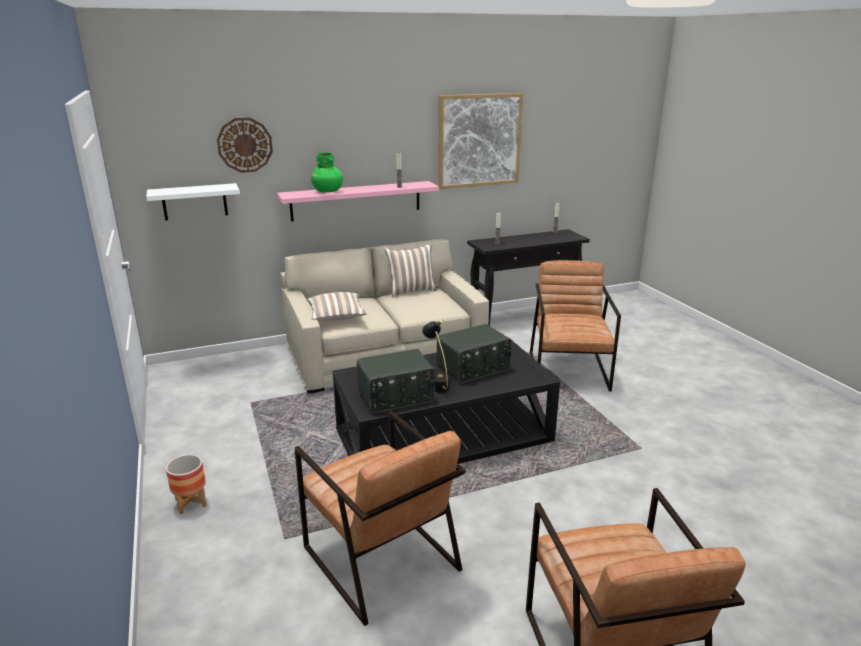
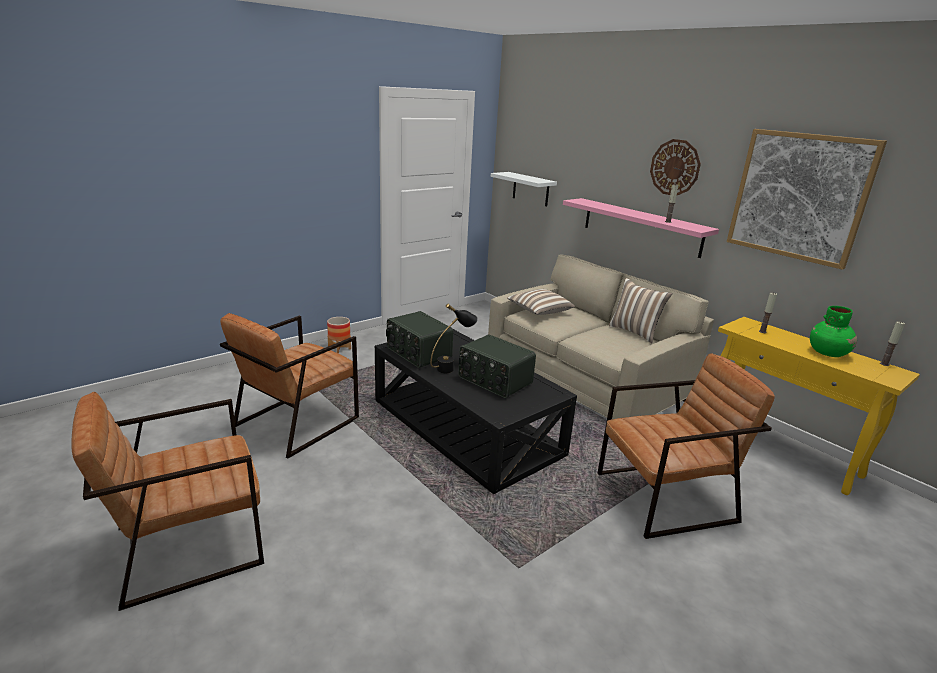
camera: 70 degrees right, 0 degrees up
(245, 145) = (569, 150): wall clock -> wall clock (675, 167)
(328, 191) = (608, 207): green vase -> green vase (828, 353)
(524, 317) = (780, 450): black console table -> yellow console table

